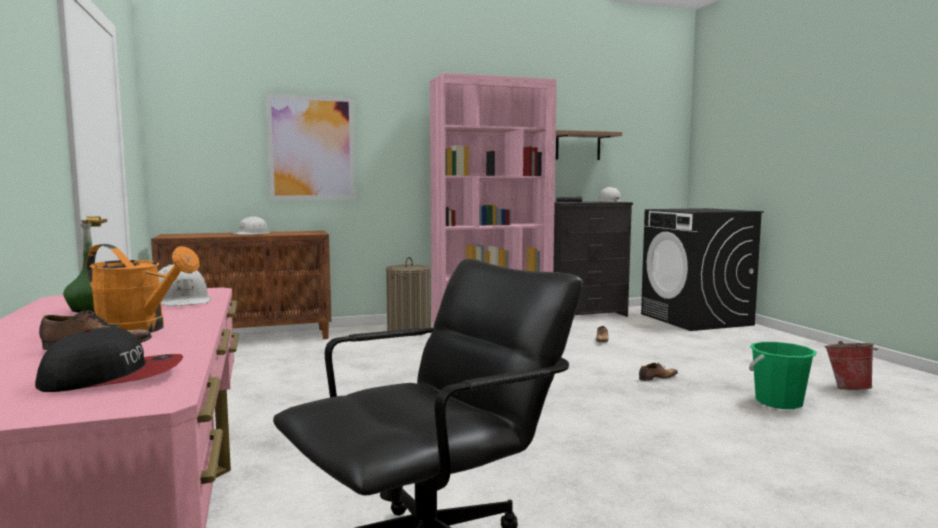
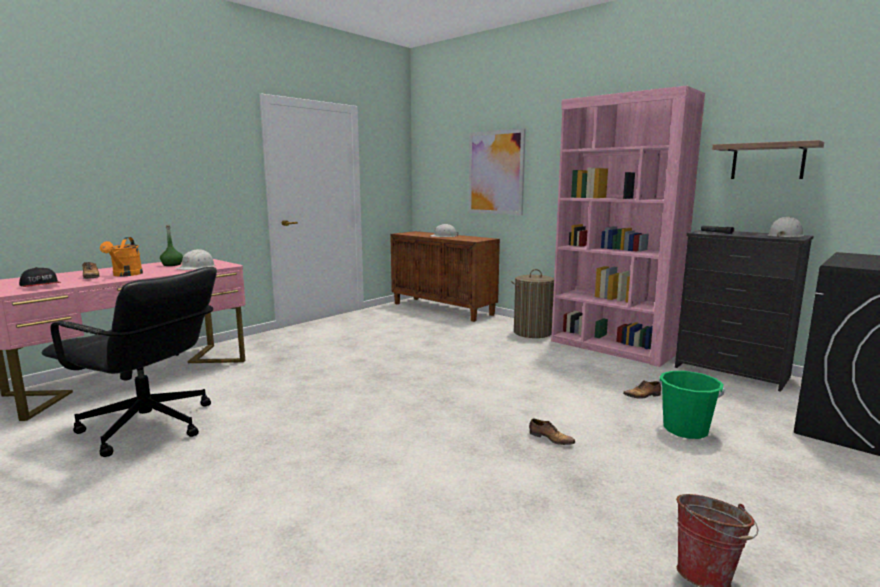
camera: 60 degrees right, 5 degrees up
(779, 402) = (560, 517): green bucket -> green bucket (685, 430)

